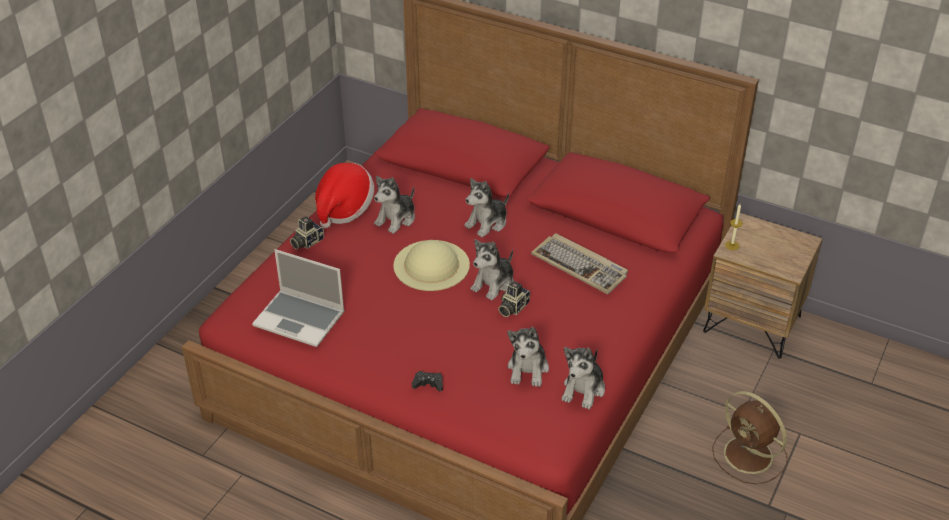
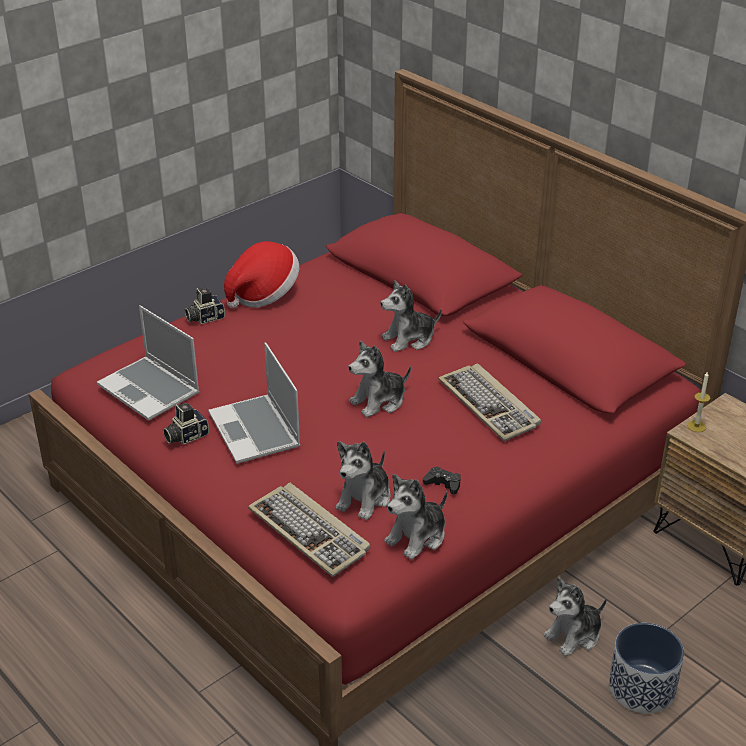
camera: 20 degrees right, 5 degrees down
(396, 219) = (312, 315): plush toy -> plush toy (574, 635)
(411, 334) = (256, 431): none -> laptop
(428, 384) = (244, 486): black game controller -> black game controller (443, 484)
(431, 265) = (321, 368): beige hat -> none
(502, 408) = (310, 532): none -> keyboard
(512, 307) = (385, 430): camera -> camera (185, 436)
(750, 456) = (642, 688): brown fan -> planter

